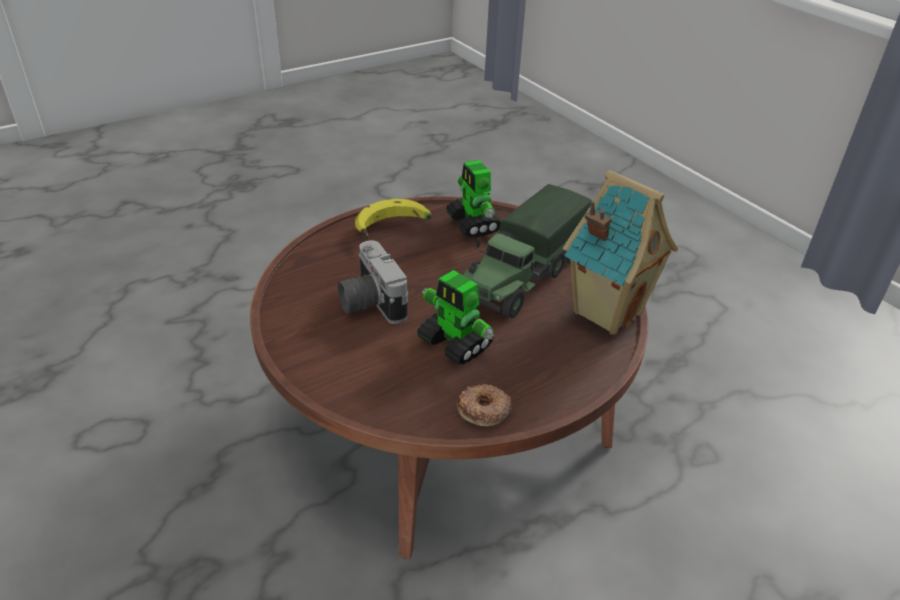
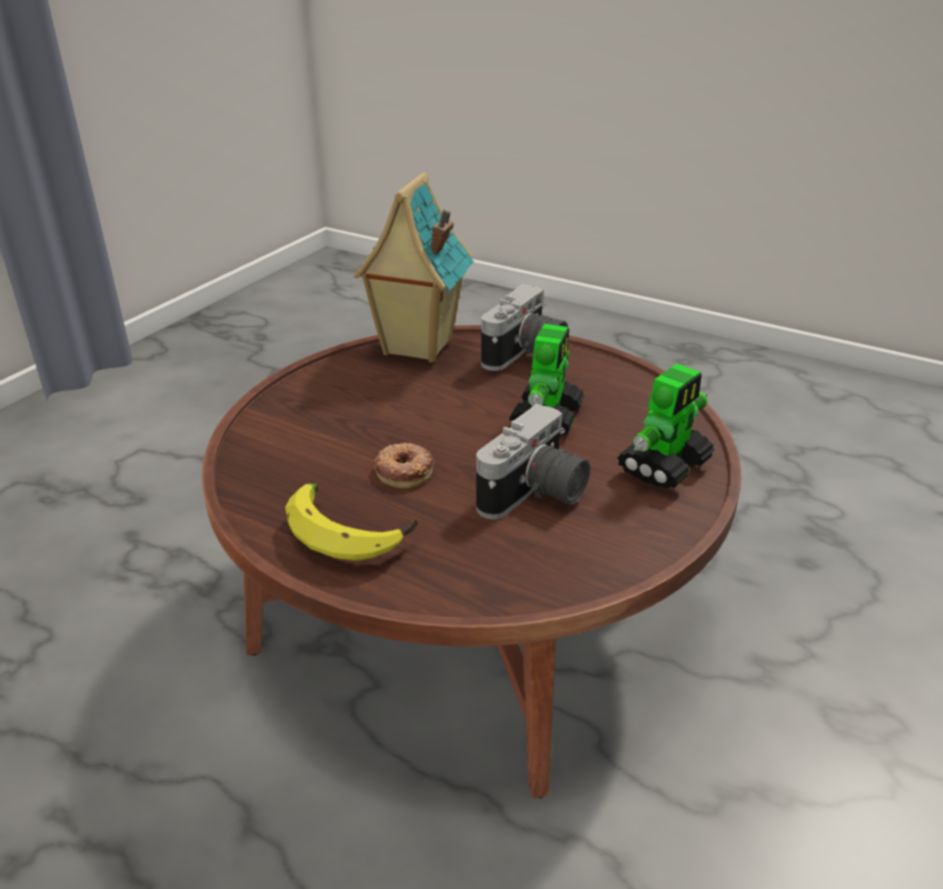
camera: 115 degrees left, 5 degrees down
(473, 224) = (289, 463): toy robot -> toy robot (665, 465)
(484, 409) = (623, 376): donut -> donut (404, 470)
(522, 278) = (388, 407): toy truck -> none
(558, 367) = (526, 355): none -> camera

